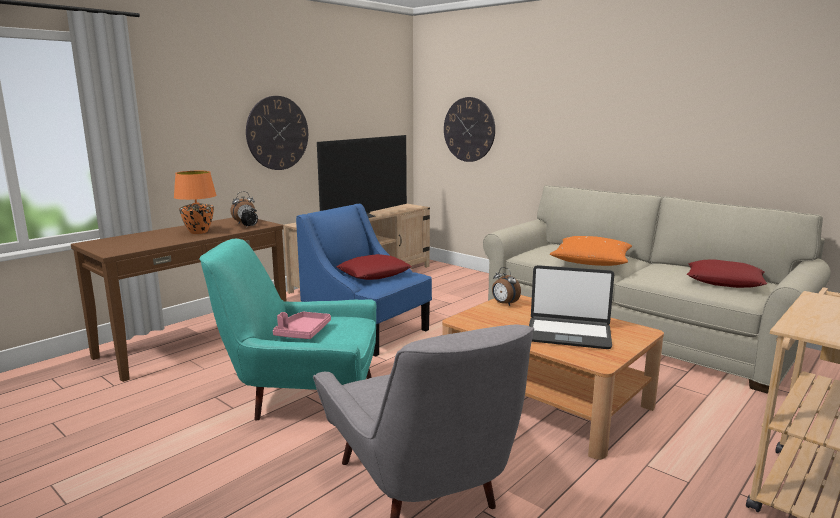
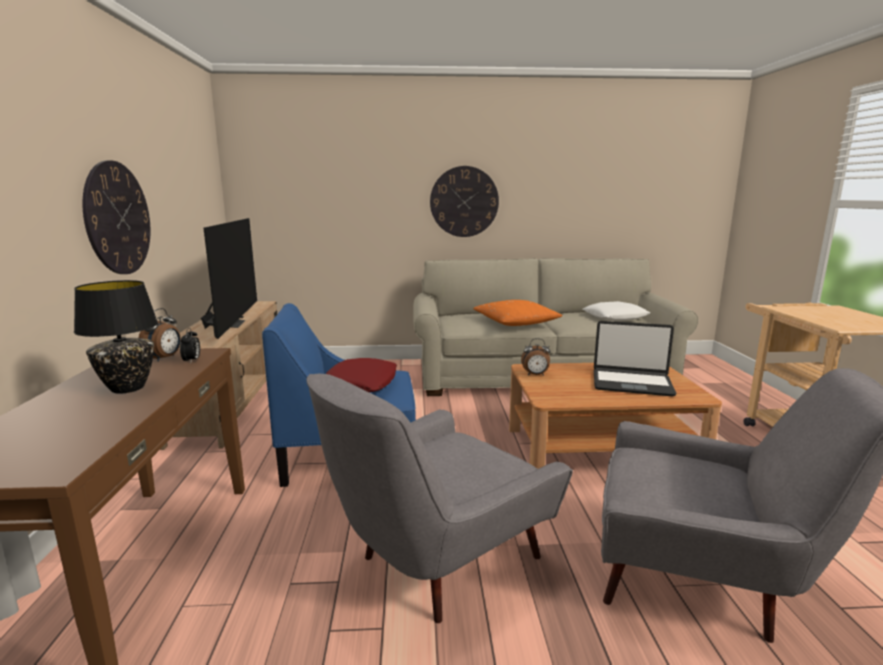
camera: 45 degrees left, 0 degrees up
(198, 232) = (127, 388): orange table lamp -> black table lamp
(303, 332) = (451, 475): pink tray -> none
(303, 399) = (437, 563): turquoise armchair -> grey armchair
(469, 129) = (311, 210): wall clock -> wall clock (464, 202)
(568, 334) = (631, 383): laptop -> laptop turned 45 degrees clockwise
(724, 281) = (615, 317): red pillow -> white pillow

